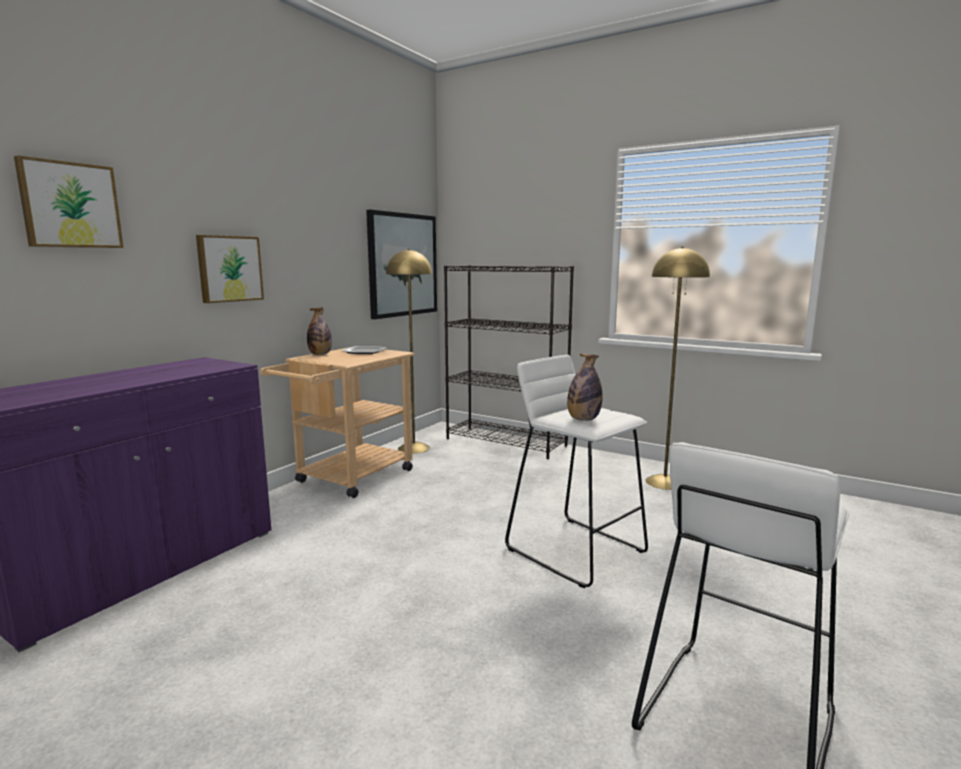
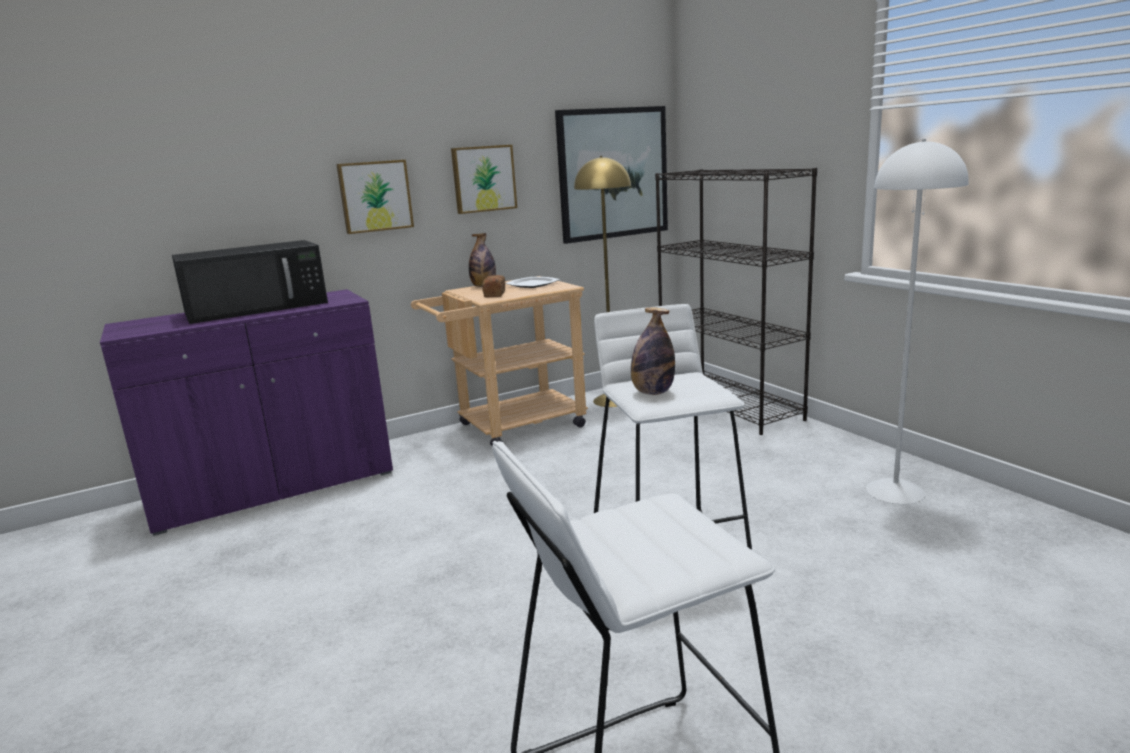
camera: 30 degrees right, 5 degrees up
(70, 205) = (211, 149): picture -> picture (483, 179)
(131, 374) = (258, 307): none -> black microwave
(345, 359) = (494, 294): none -> bread
(665, 482) = (895, 491): yellow floor lamp -> white floor lamp

